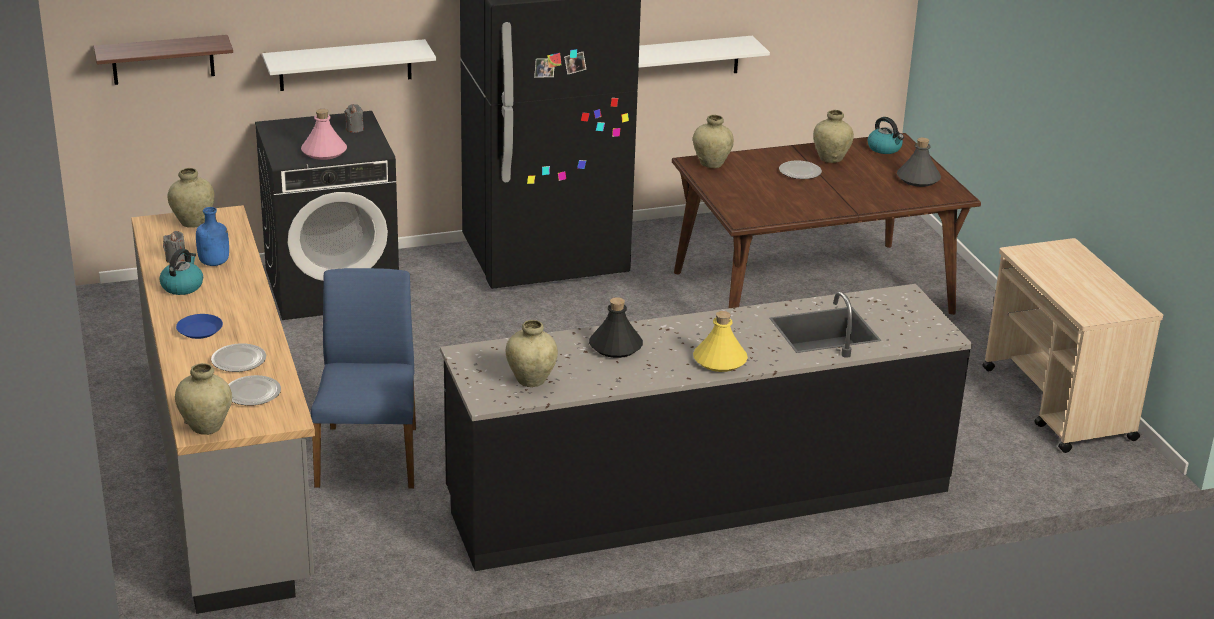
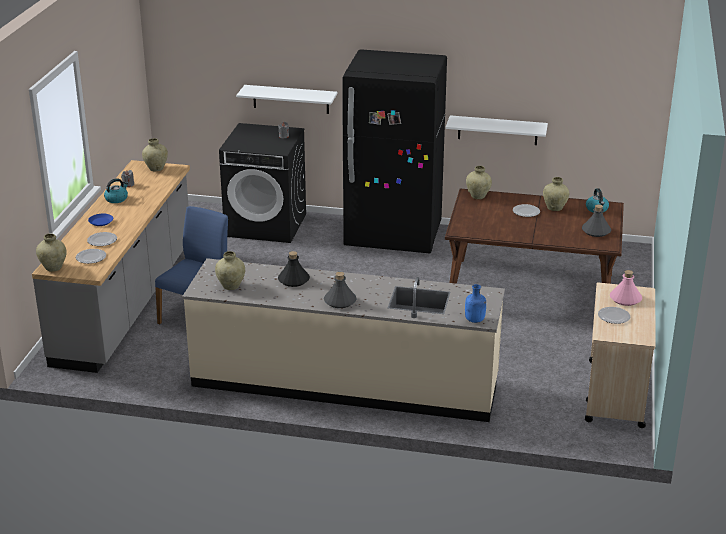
camera: 30 degrees right, 0 degrees up
(163, 60) = (191, 79): shelf -> none
(215, 263) = (143, 191): blue bottle -> blue bottle (475, 320)
(324, 152) = (254, 145): pink bottle -> pink bottle (625, 299)
(699, 495) = (345, 382): black counter -> beige counter
(720, 361) = (340, 301): yellow bottle -> grey bottle
(1073, 289) = (613, 317): none -> plate

